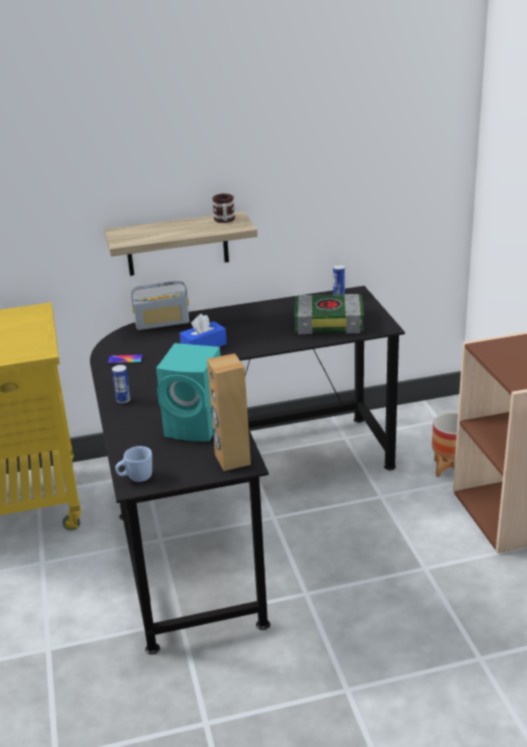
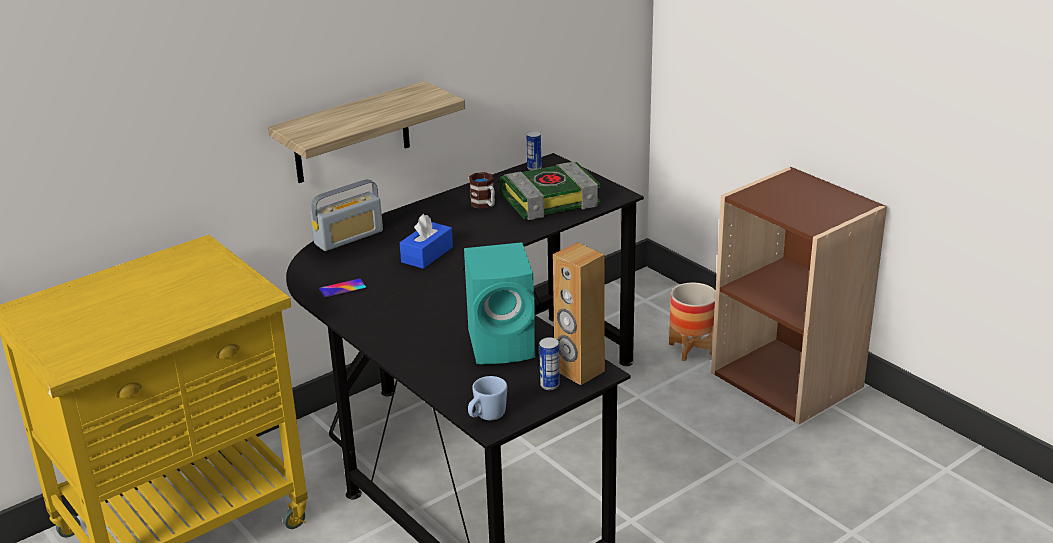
camera: 25 degrees left, 0 degrees up
(123, 400) = (386, 335): can -> can (549, 385)
(224, 221) = (414, 95): mug -> mug (485, 205)

